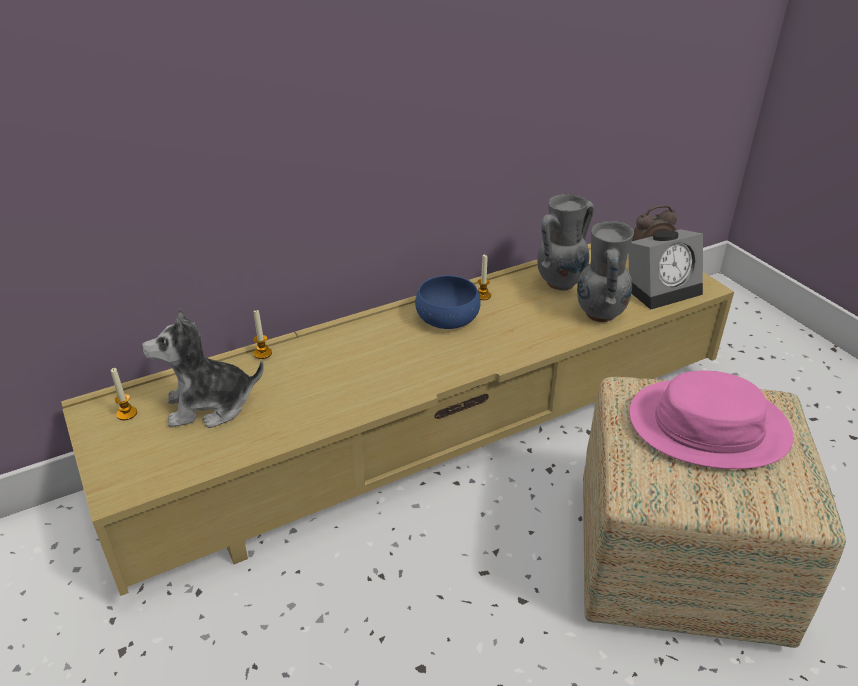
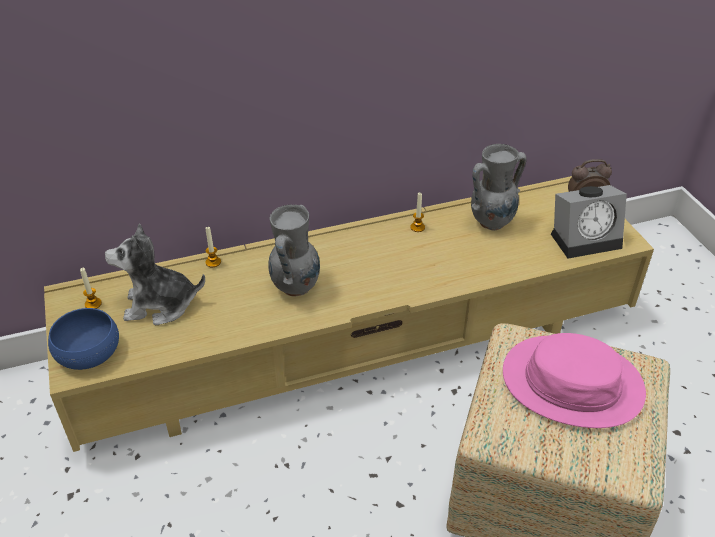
camera: 10 degrees right, 5 degrees up
(447, 317) = (379, 246): blue bowl -> blue bowl (88, 352)
(599, 315) = (518, 258): grey vase -> grey vase (295, 288)

